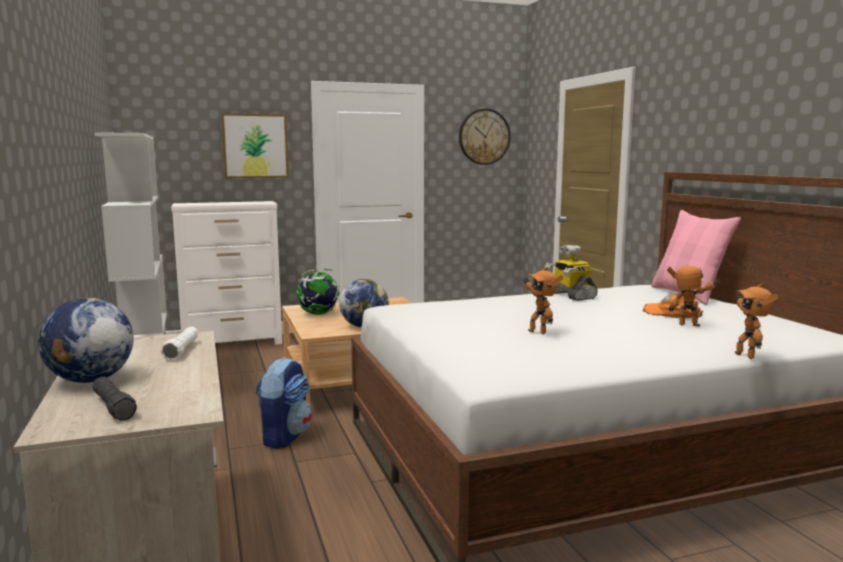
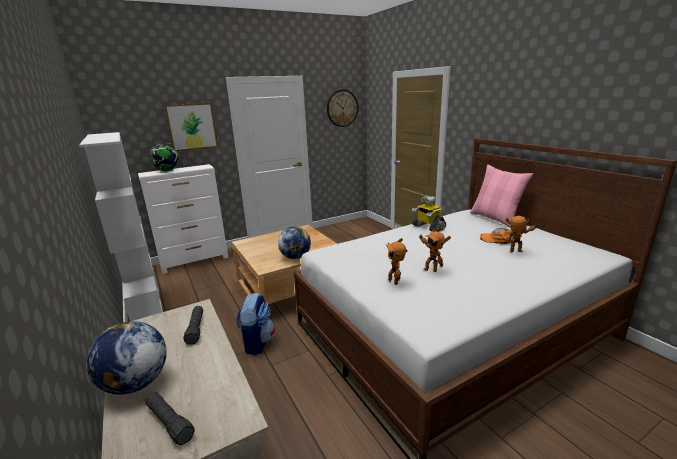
camera: 10 degrees left, 10 degrees up
(182, 350) = (196, 329): white flashlight -> black flashlight
(318, 314) = (259, 248): globe -> globe (167, 171)
(746, 355) = (568, 280): toy robot -> toy robot (394, 281)

